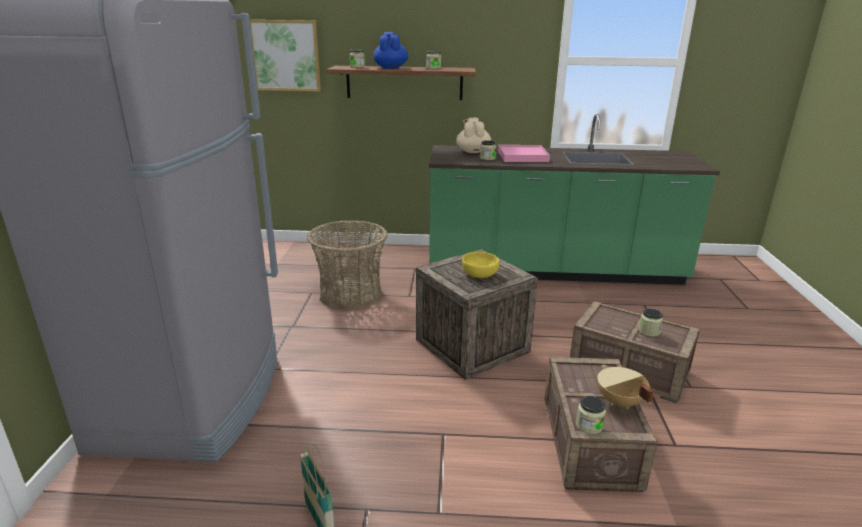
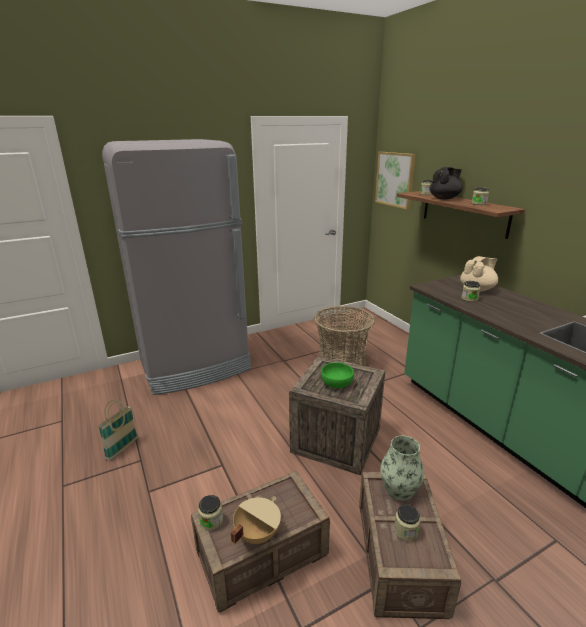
camera: 60 degrees right, 0 degrees up
(390, 68) = (444, 198): blue teapot -> black teapot
(479, 274) = (336, 383): yellow bowl -> green bowl
(523, 156) = (509, 309): pink tray -> none
(605, 317) = (399, 489): none -> vase

